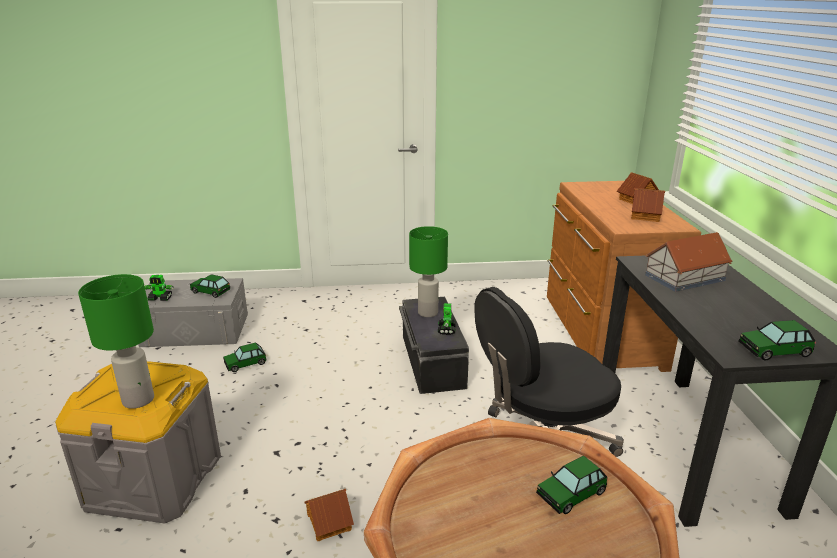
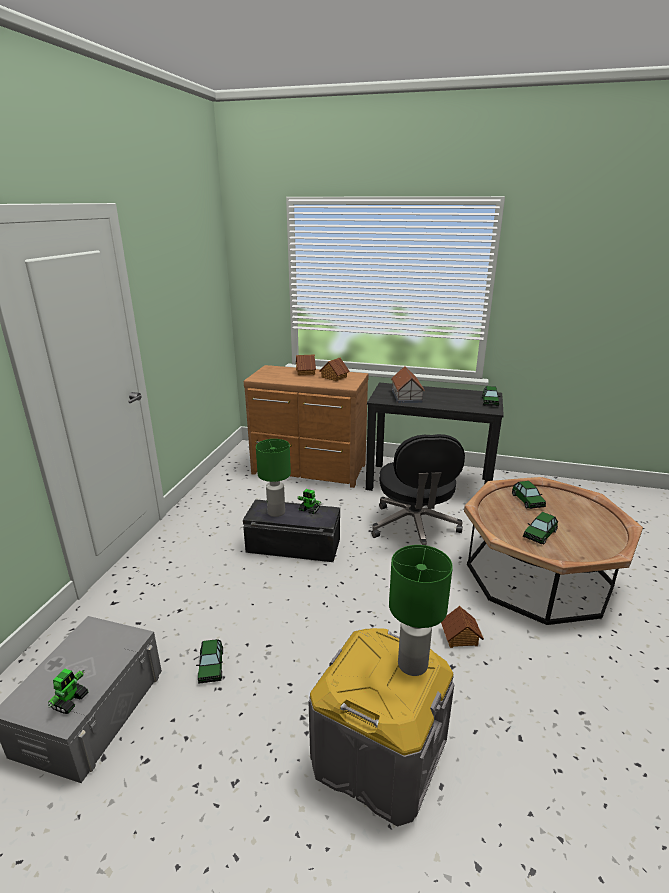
camera: 70 degrees left, 0 degrees up
(211, 291) = (100, 646): toy car -> toy car (539, 534)

